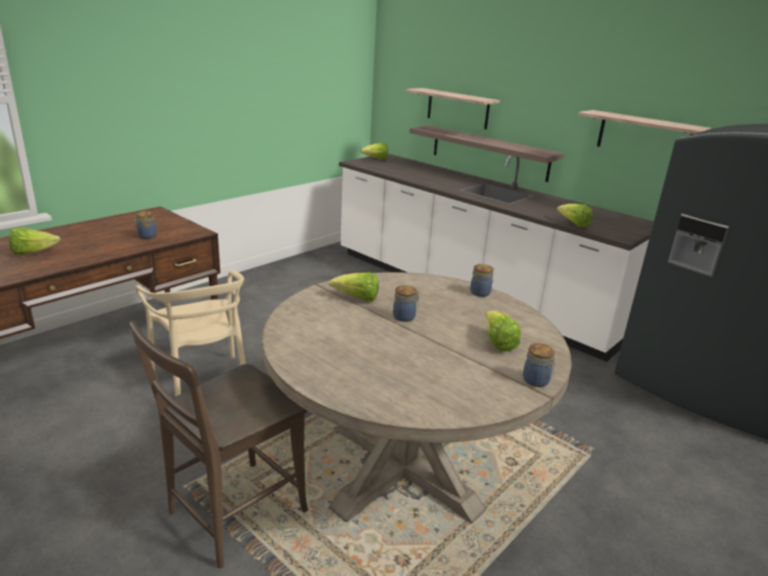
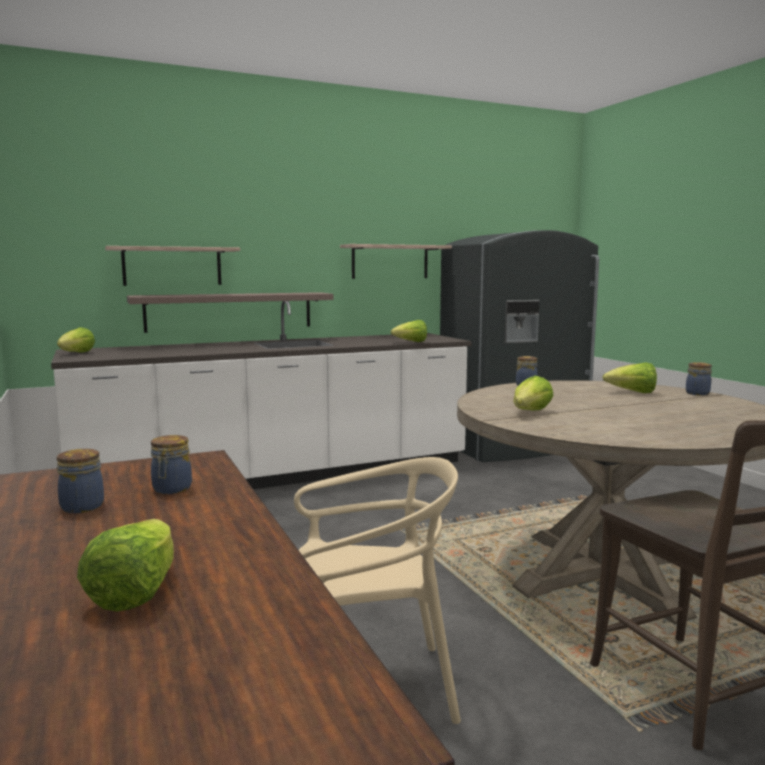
camera: 65 degrees left, 15 degrees down
(405, 317) = (579, 405): jar -> jar (84, 506)

